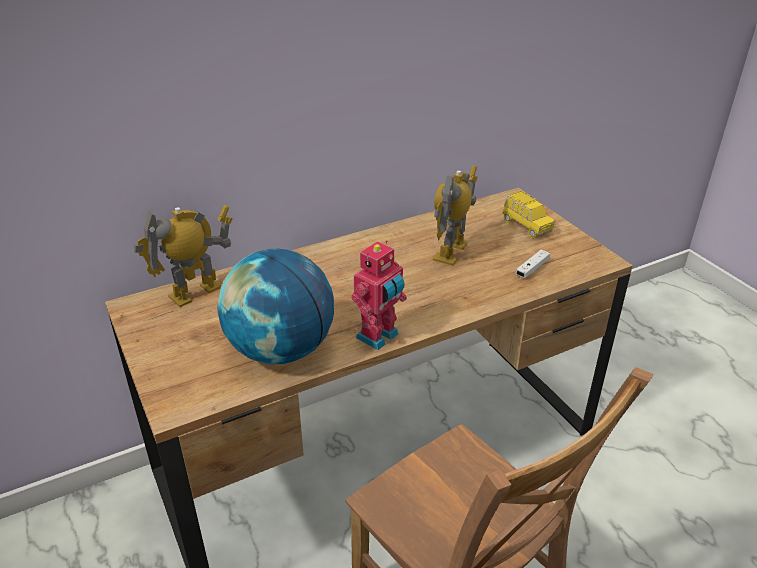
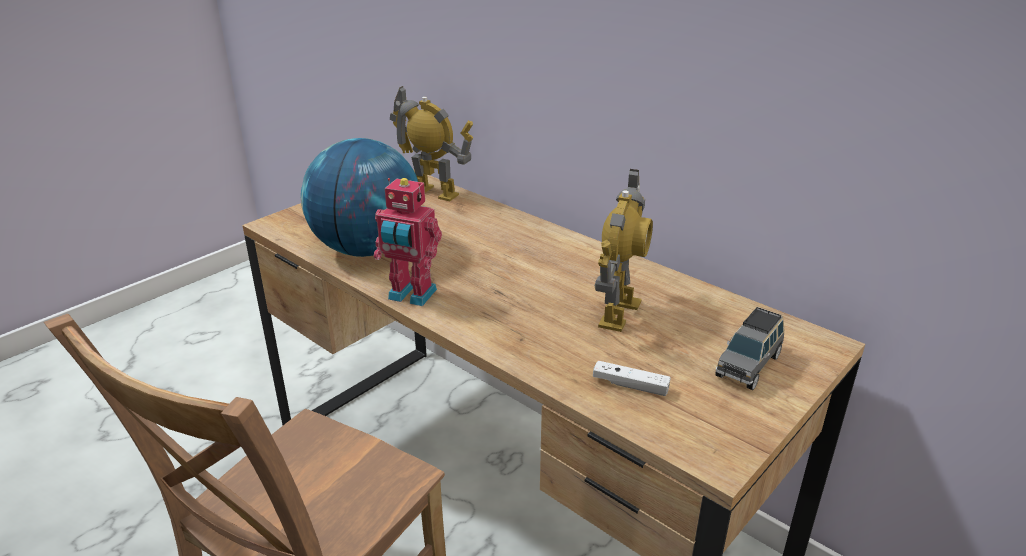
camera: 70 degrees right, 5 degrees down
(451, 252) = (618, 313): toy robot -> toy robot turned 105 degrees clockwise
(526, 226) = (748, 365): yellow toy car -> grey toy car

